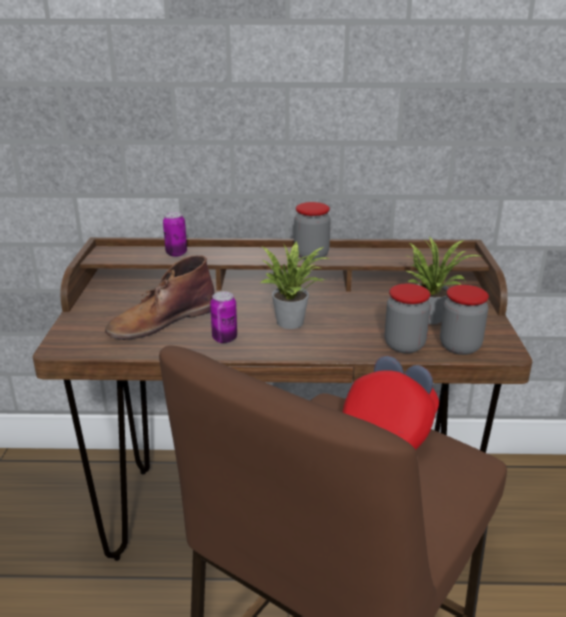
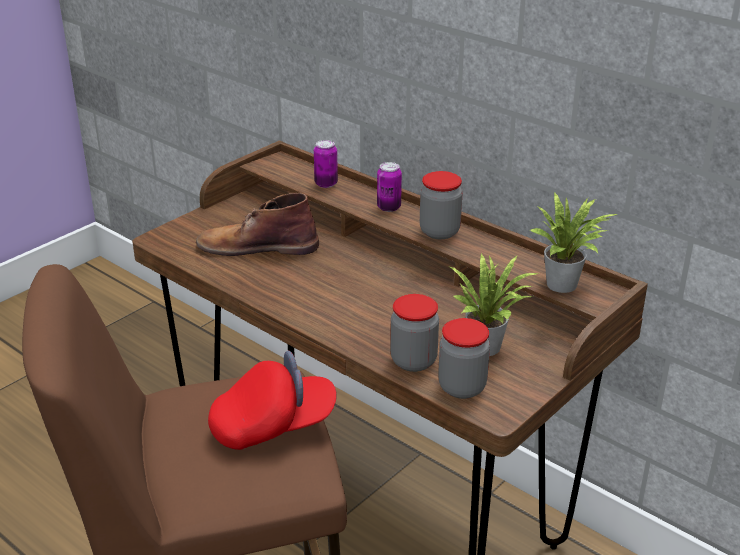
camera: 40 degrees right, 5 degrees up
(224, 338) = (278, 284): can -> can (389, 207)
(294, 322) = (356, 294): potted plant -> potted plant (566, 285)

